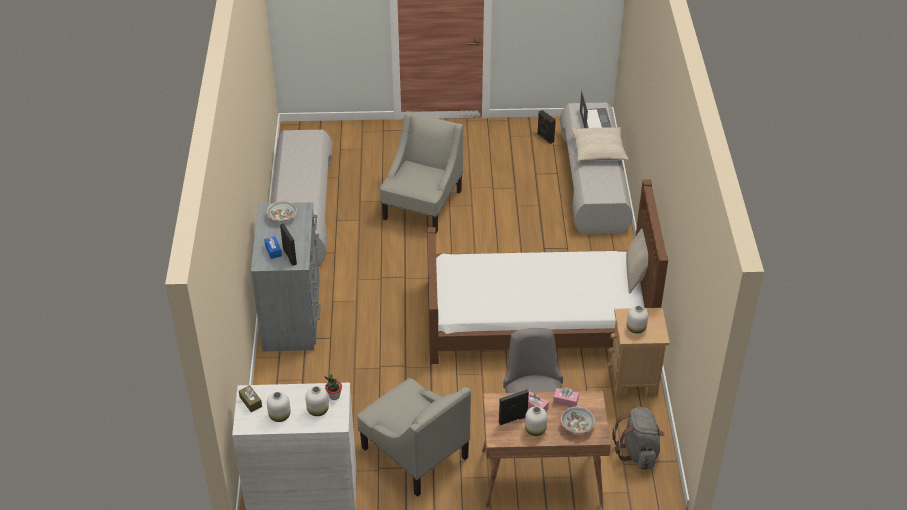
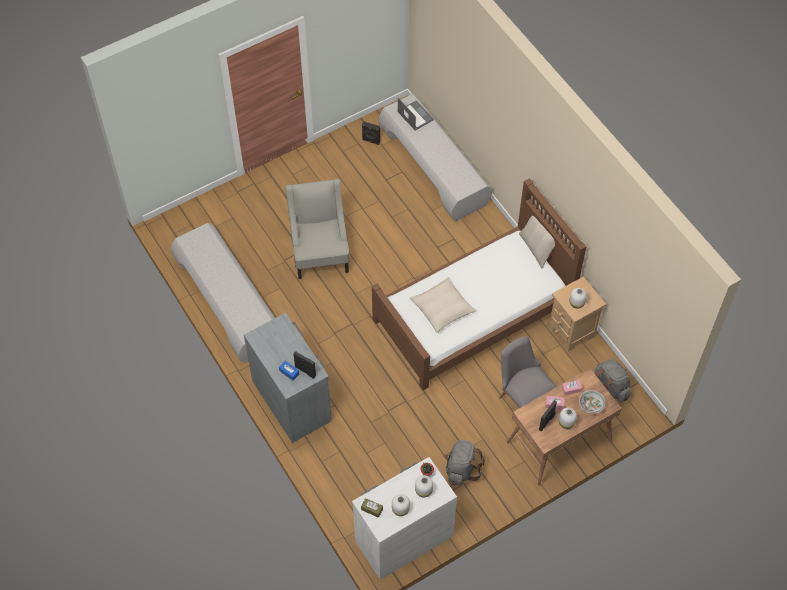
camera: 30 degrees left, 15 degrees up
(282, 217) = (272, 338): bowl -> none
(413, 453) = (461, 469): grey armchair -> grey backpack
(598, 150) = (436, 144): beige pillow -> beige pillow (442, 308)

